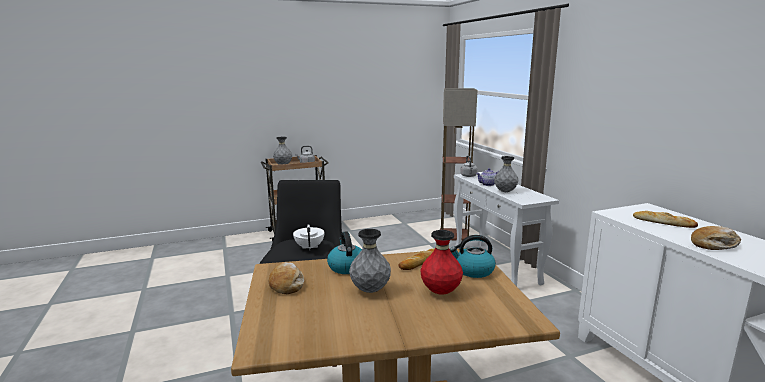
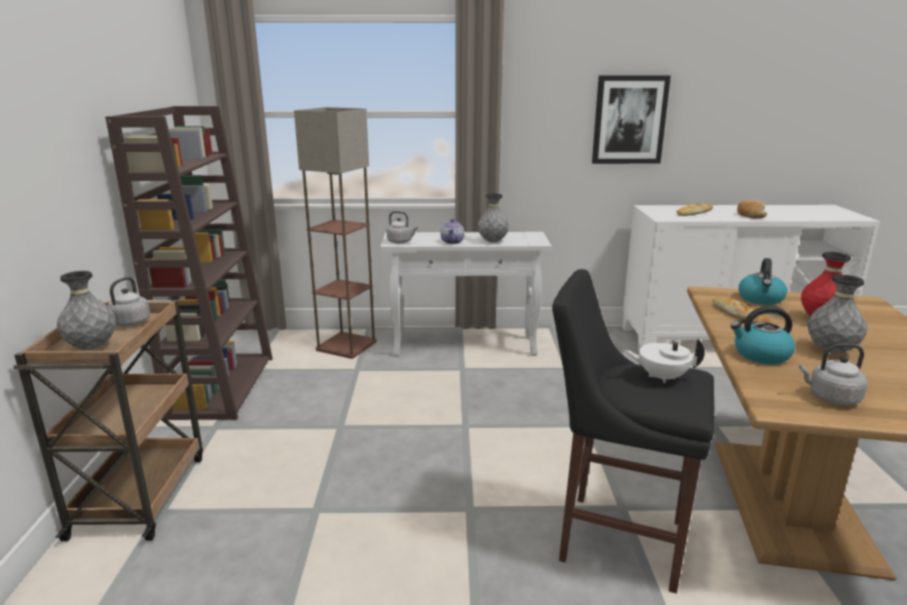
camera: 70 degrees left, 5 degrees up
(286, 284) = (831, 398): bread -> grey kettle
(384, 222) = (222, 385): none -> brown bookcase
(655, 117) = (629, 120): none -> picture

